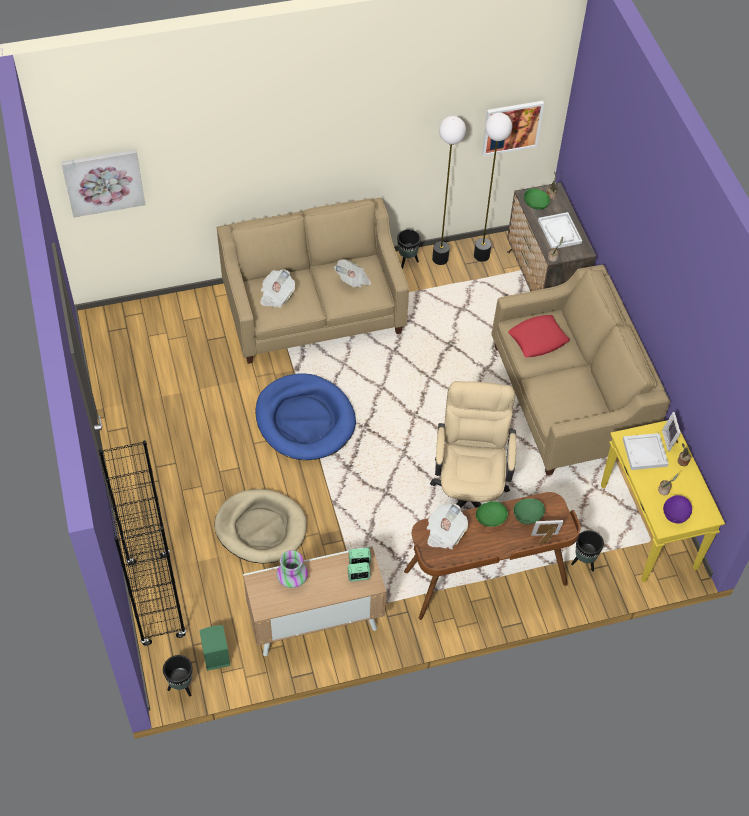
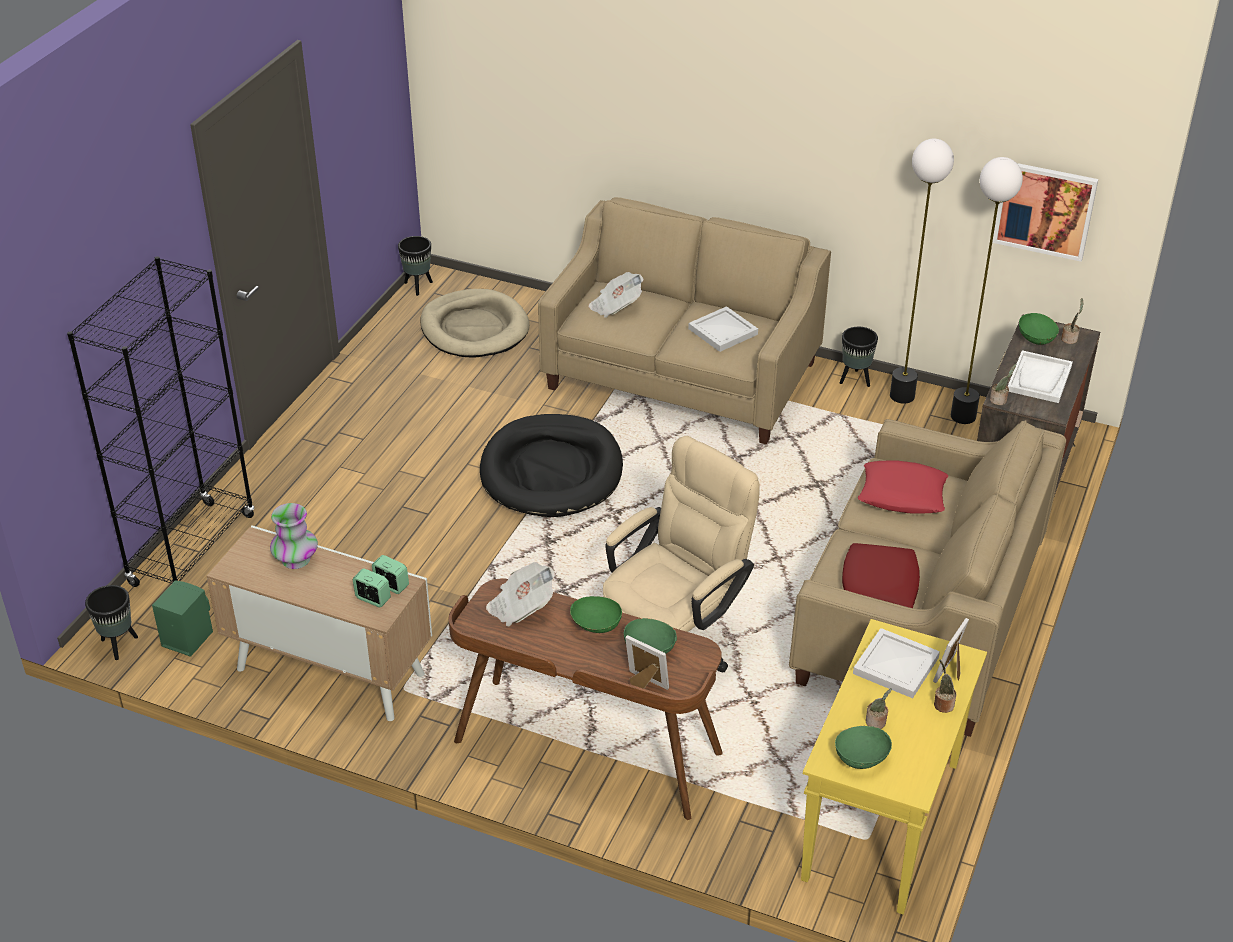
camera: 40 degrees right, 15 degrees down
(103, 181) = (472, 67): picture -> none
(261, 528) = (380, 546): beige dog bed -> beige dog bed (474, 328)
(305, 420) = (551, 471): blue dog bed -> black dog bed
(353, 280) = (724, 331): newspaper -> white tray
(576, 402) = (880, 584): none -> red pillow
(583, 562) = (740, 808): black planter -> black planter (417, 287)
(675, 514) = (861, 758): purple bowl -> green bowl

